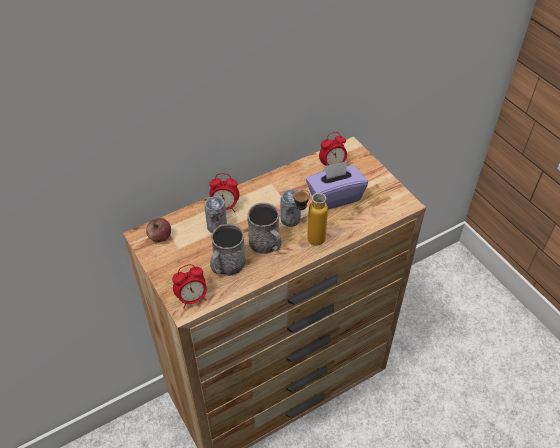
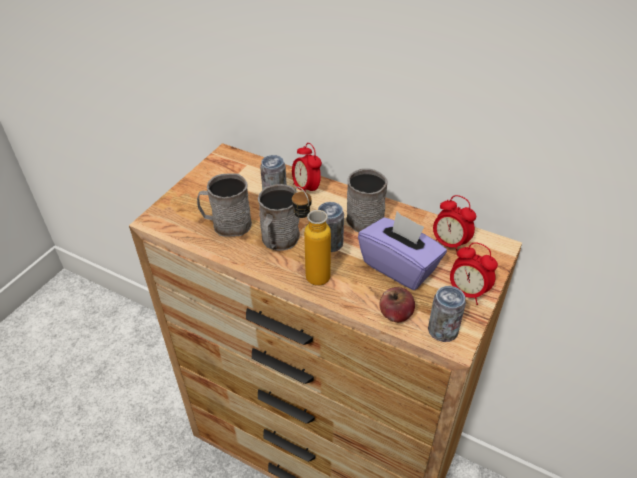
camera: 60 degrees right, 5 degrees down
(160, 237) = (232, 166): apple -> apple (395, 314)
(192, 298) = (169, 219): alarm clock -> alarm clock (467, 292)
(277, 192) = (362, 217): none -> grey mug
(395, 204) = (442, 330): none -> can

